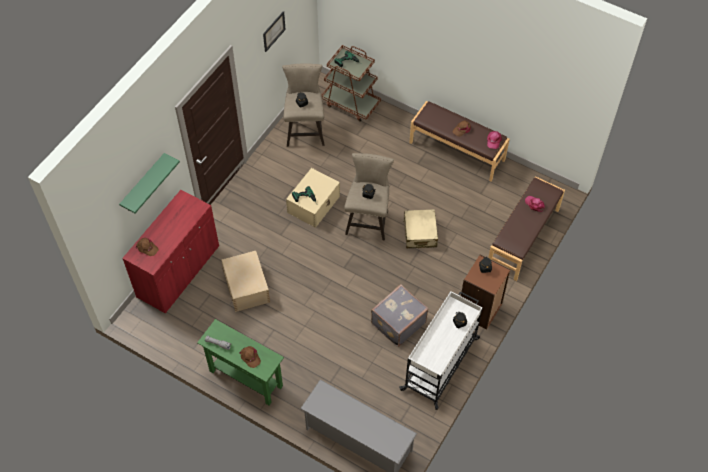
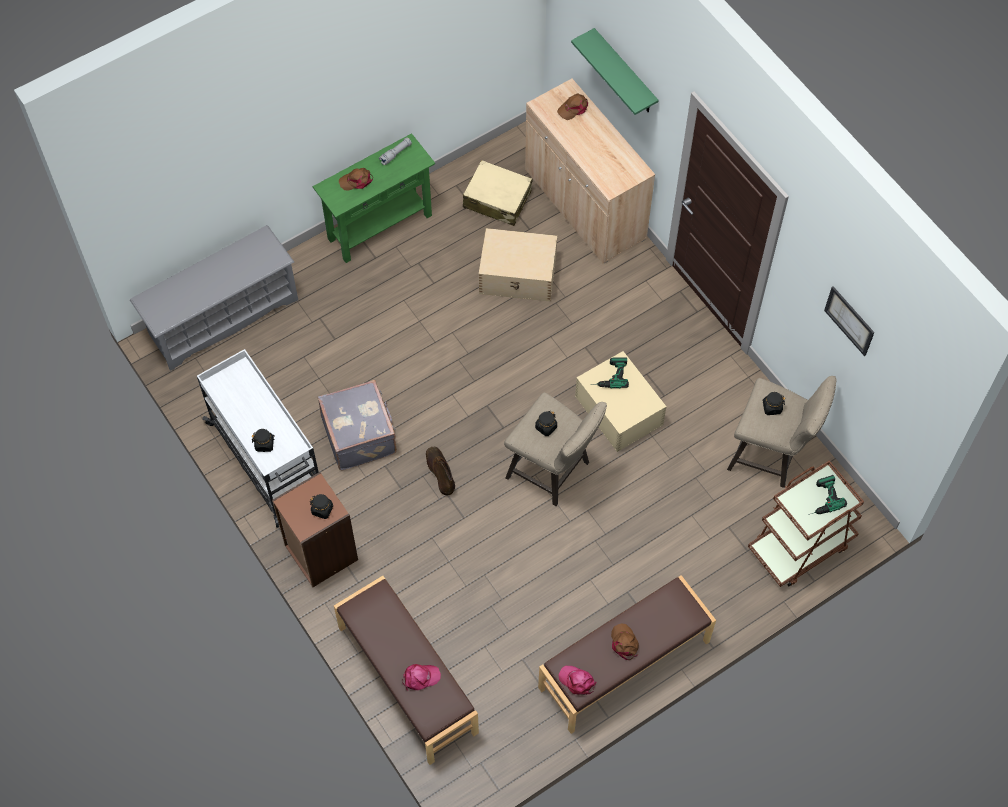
camera: 115 degrees right, 5 degrees up
(178, 272) = (584, 205): red cabinet -> beige cabinet
(398, 273) = (440, 472): none -> brown boot
(420, 233) = (493, 533): beige suitcase -> beige suitcase (497, 199)

